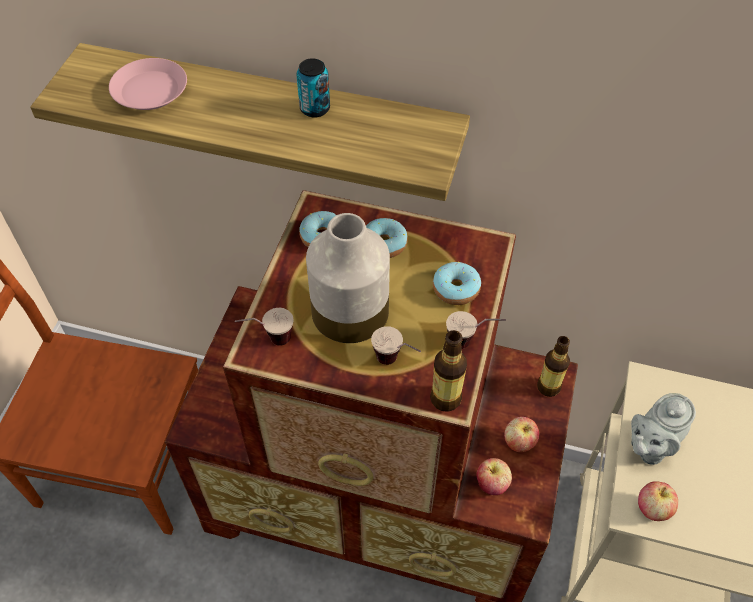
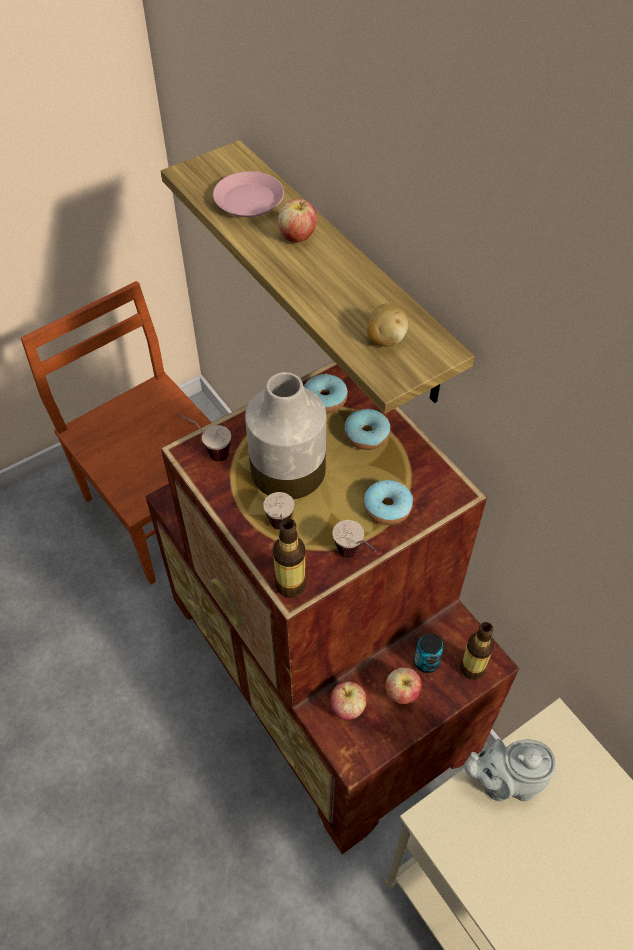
camera: 40 degrees right, 0 degrees up
(315, 109) = (353, 279): can -> can (426, 662)
(391, 140) = (385, 338): none -> potato
(652, 509) = (453, 832): apple -> apple (297, 236)

